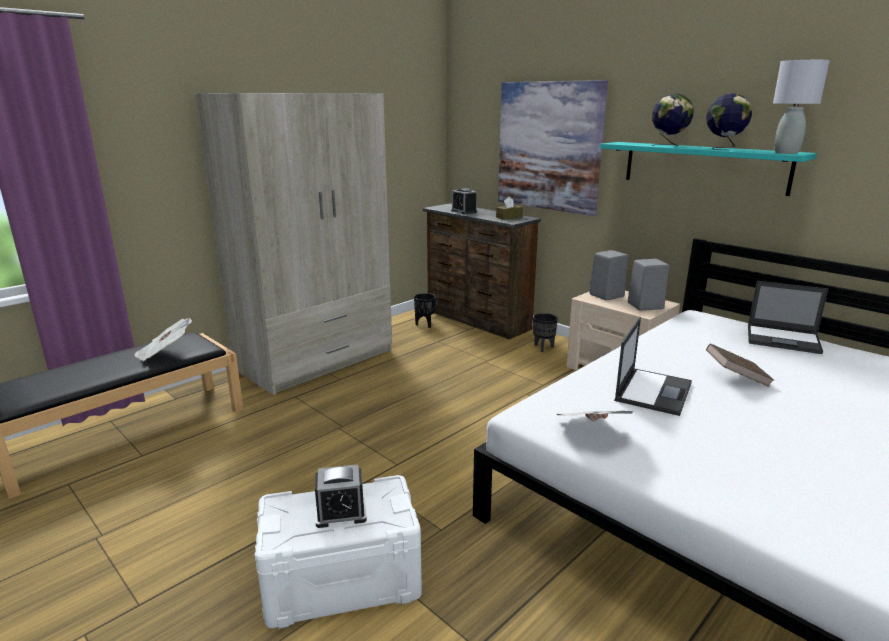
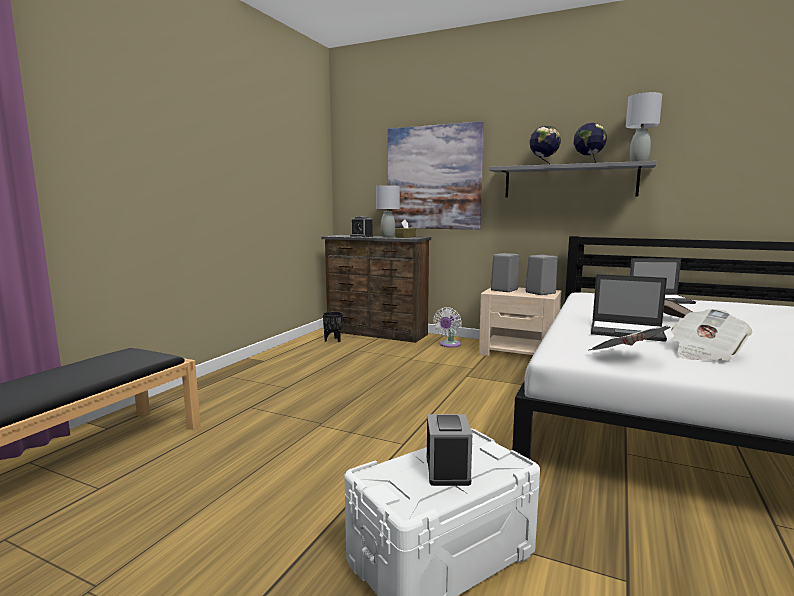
camera: 20 degrees left, 10 degrees down
(164, 353) = (113, 365): newspaper -> newspaper (704, 353)
(316, 360) = (249, 376): beige wardrobe -> none
(341, 513) = (447, 470): alarm clock -> alarm clock turned 60 degrees counterclockwise
(493, 213) = (387, 236): none -> grey table lamp
(543, 348) = (449, 345): black planter -> white fan
(653, 391) = (627, 331): laptop -> laptop turned 105 degrees clockwise
(703, 167) = (569, 181): turquoise shelf -> grey shelf

